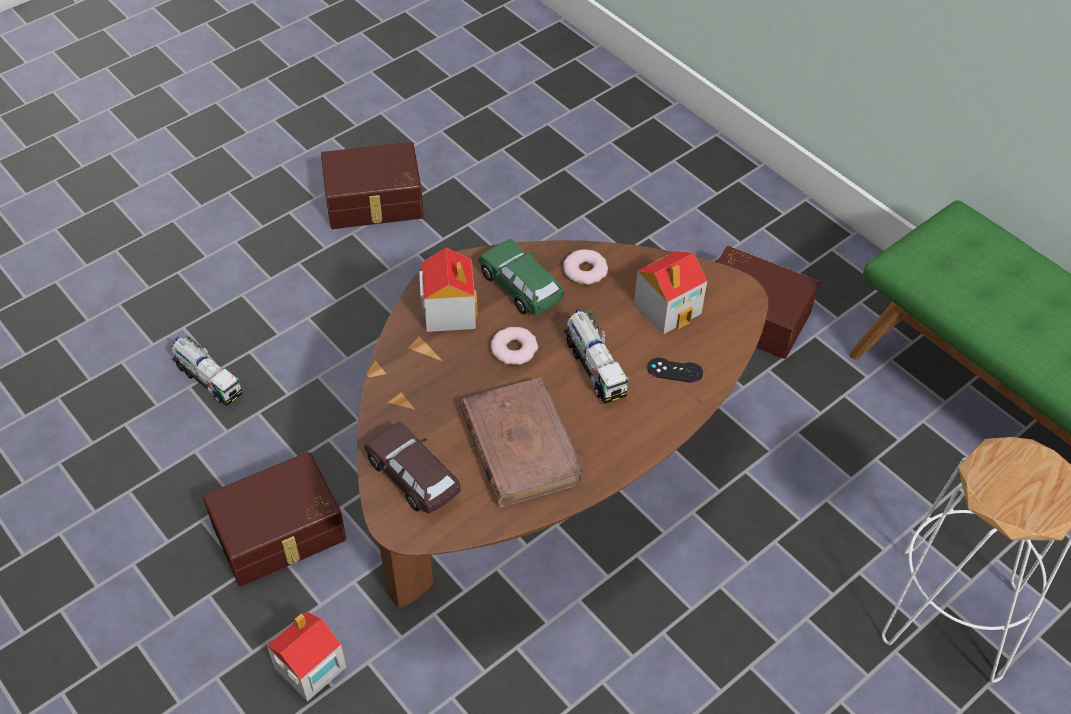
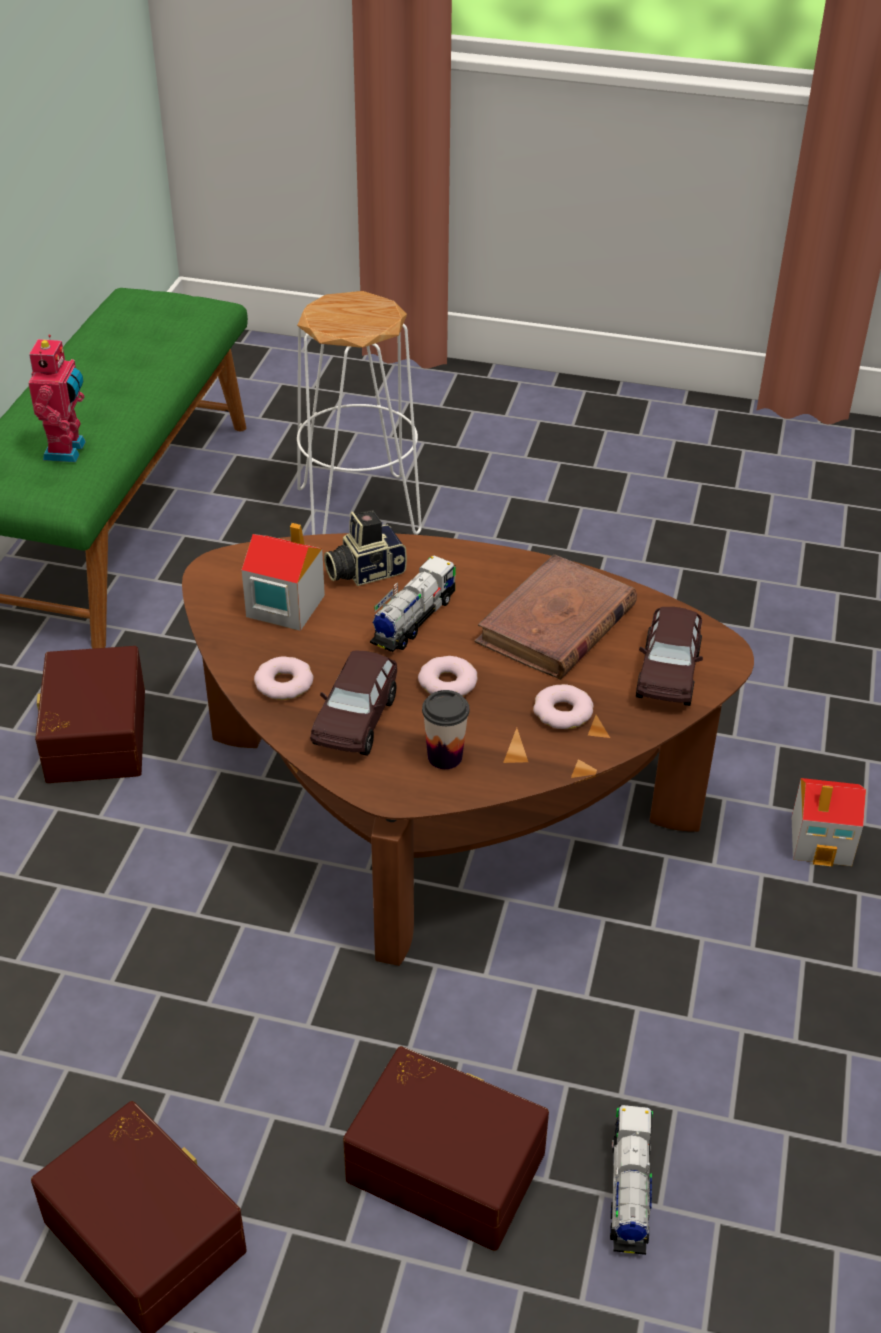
camera: 125 degrees left, 10 degrees down
(280, 534) = (733, 957): brown storage box -> brown storage box (447, 1162)
(432, 391) = (562, 712): none -> donut
(449, 310) = (445, 757): toy house -> cup
(521, 287) = (356, 719): green toy car -> brown toy car
(675, 370) = (364, 571): black game controller -> camera
(971, 278) = (68, 451): none -> toy robot

